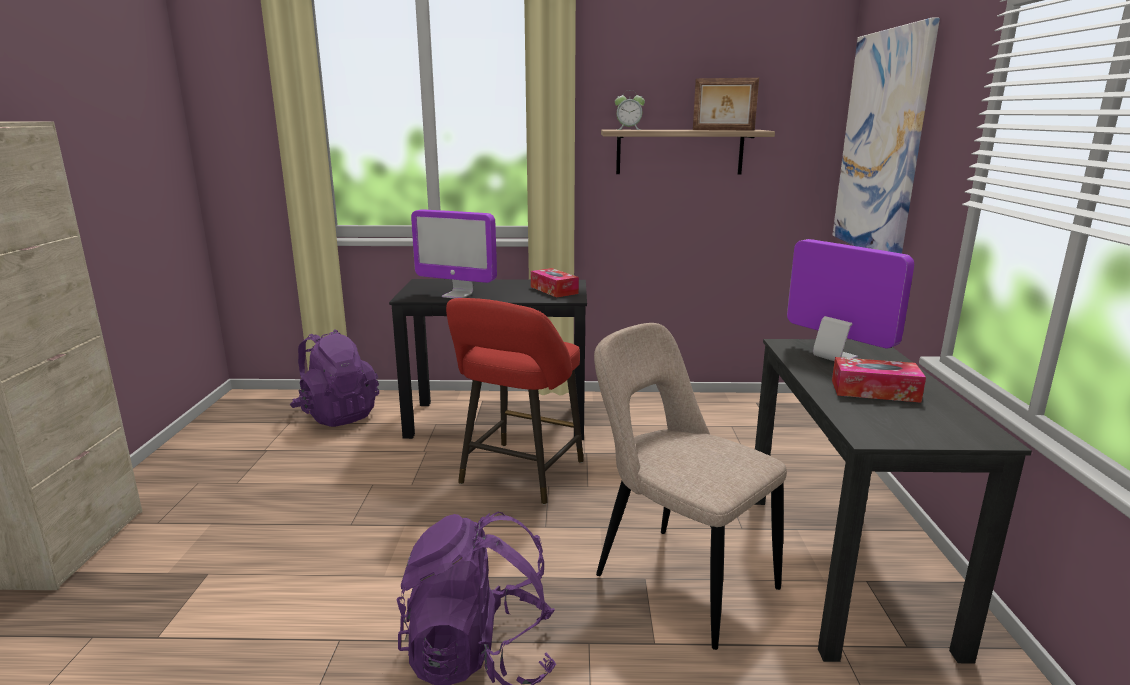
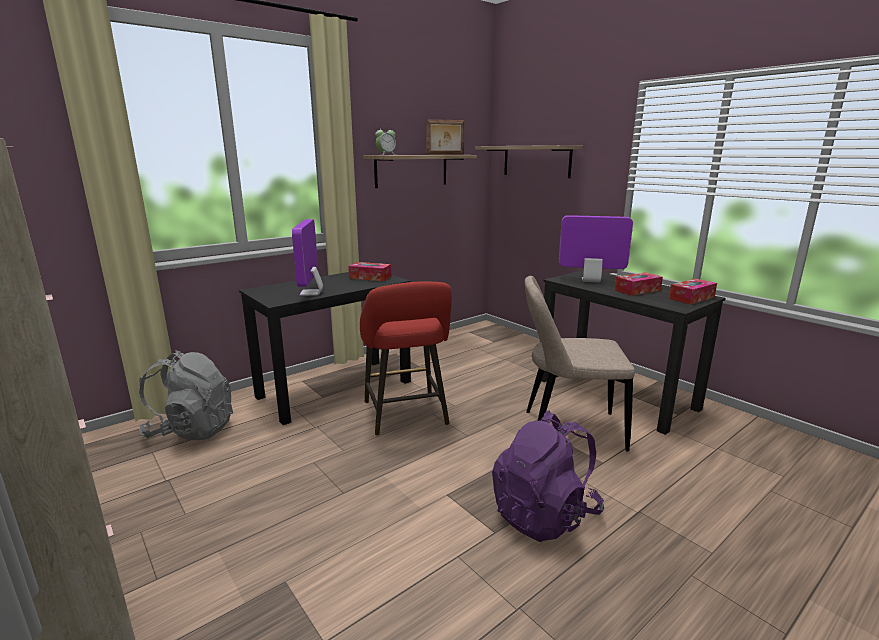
camera: 40 degrees left, 0 degrees up
(337, 415) = (192, 430): purple backpack -> grey backpack
(457, 295) = (311, 293): monitor -> monitor turned 105 degrees clockwise
(881, 143) = (536, 161): picture -> shelf
(947, 430) = (691, 298): none -> tissue box

